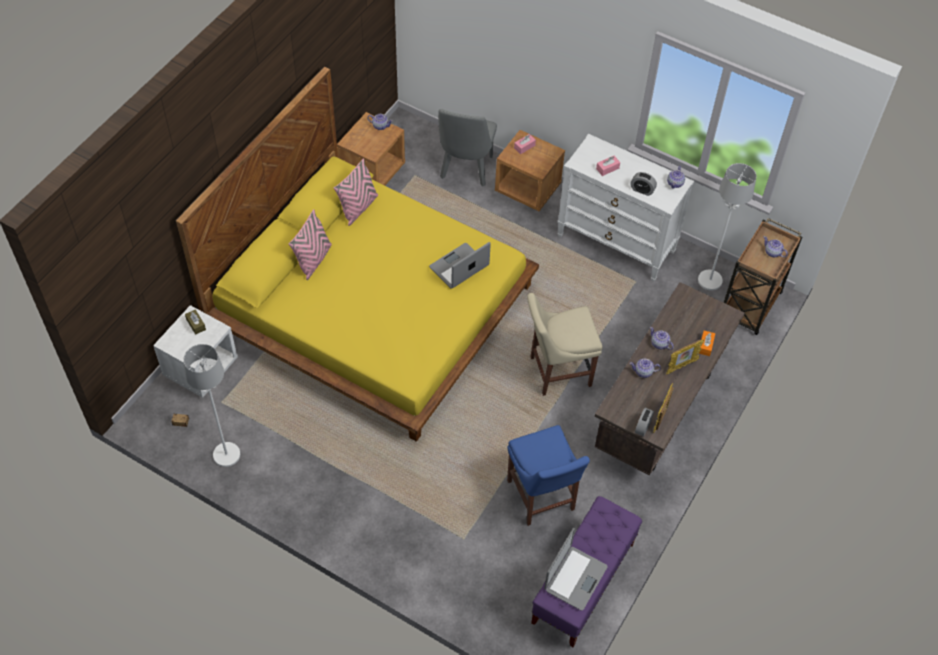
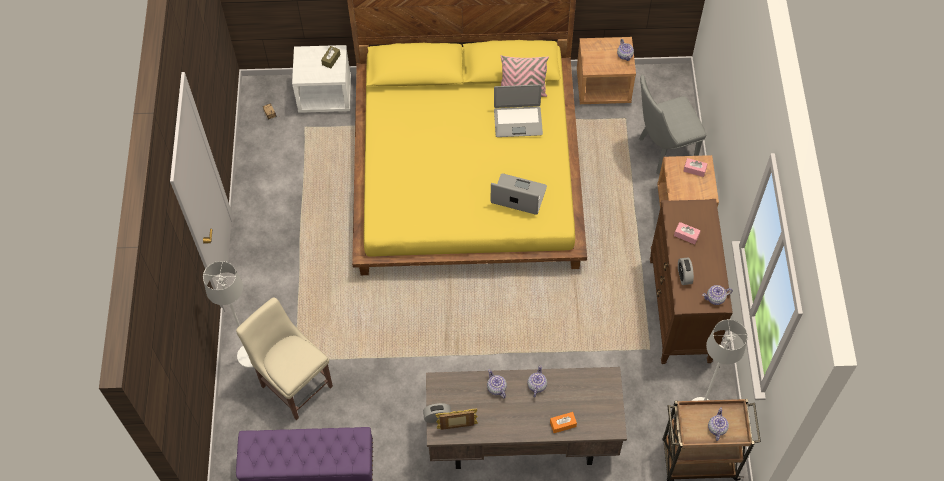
camera: 60 degrees right, 5 degrees up
(227, 455) = (262, 159): white floor lamp -> white floor lamp (250, 356)
(313, 260) = (446, 94): pink pillow -> none
(541, 498) = (370, 396): blue chair -> none
(557, 371) = (503, 339): beige chair -> beige chair (294, 384)
(575, 578) = (278, 449): laptop -> laptop (518, 121)
(616, 243) = (680, 310): white dresser -> brown dresser
(681, 366) = (525, 415): picture frame -> none

